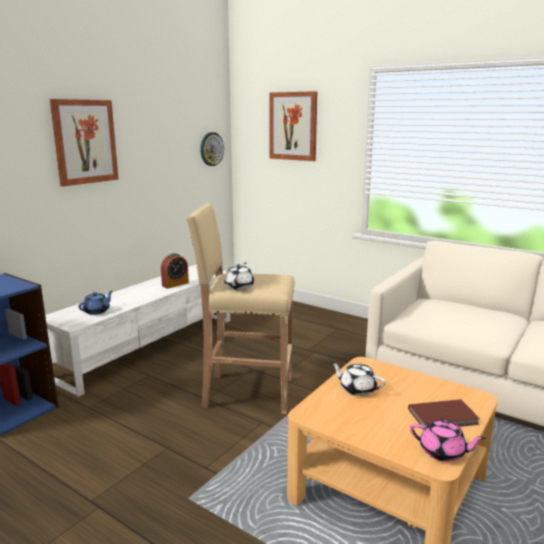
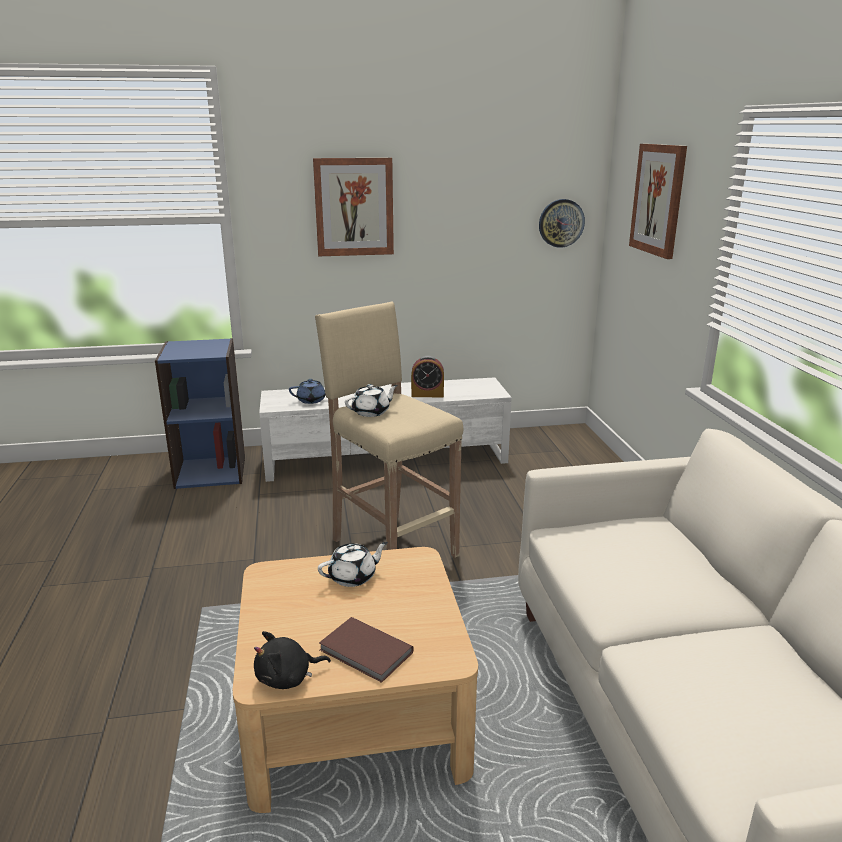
camera: 45 degrees right, 5 degrees up
(357, 389) = (353, 577): white teapot -> white teapot turned 75 degrees clockwise
(443, 452) = (287, 678): pink teapot -> black plush toy

